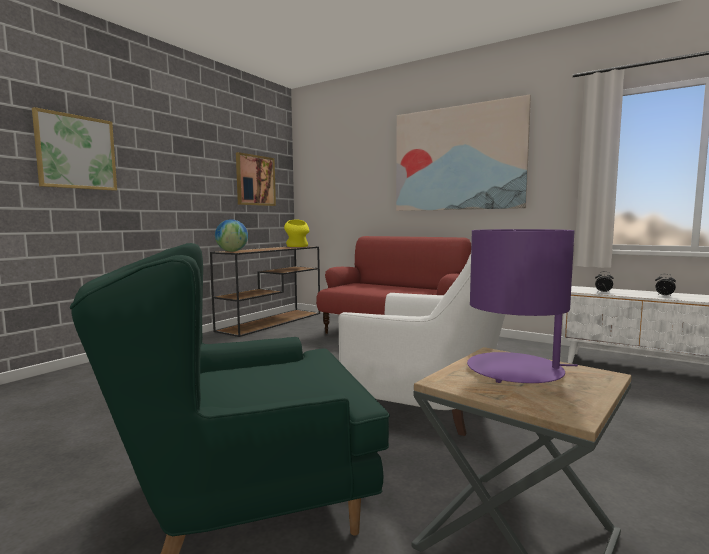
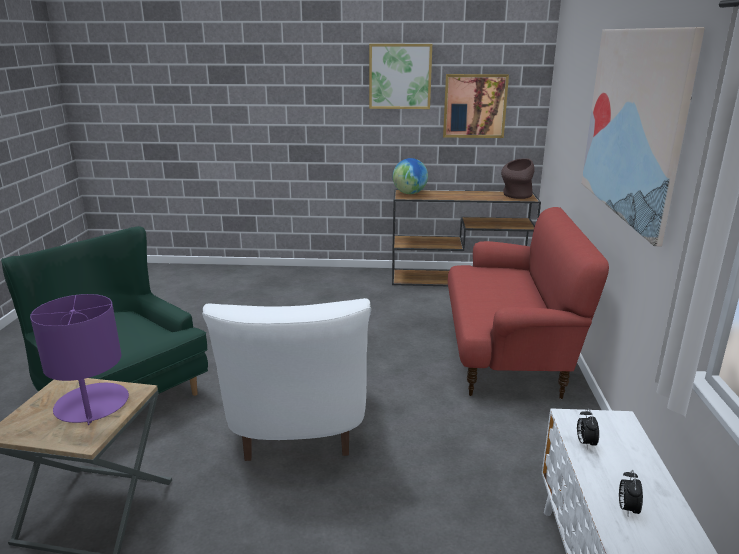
camera: 60 degrees right, 15 degrees up
(76, 152) = (269, 96): picture -> picture (400, 76)
(297, 246) = (515, 196): yellow vase -> brown vase

